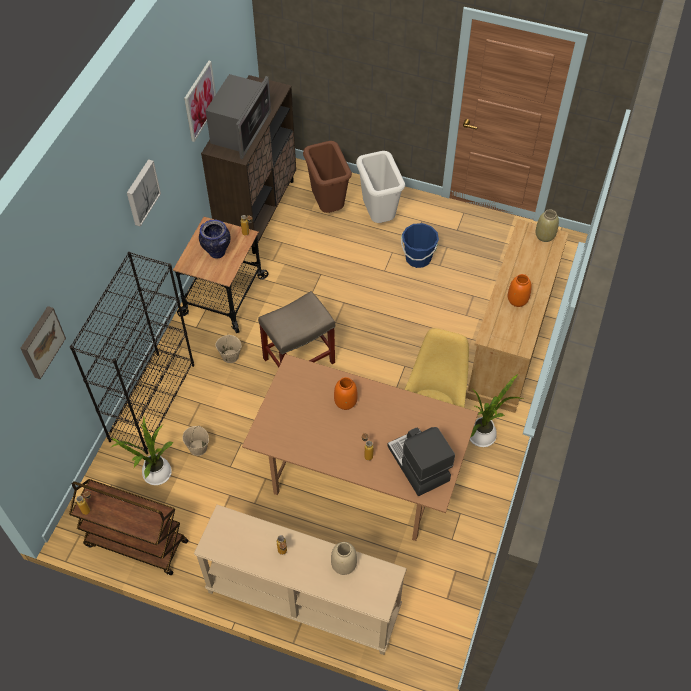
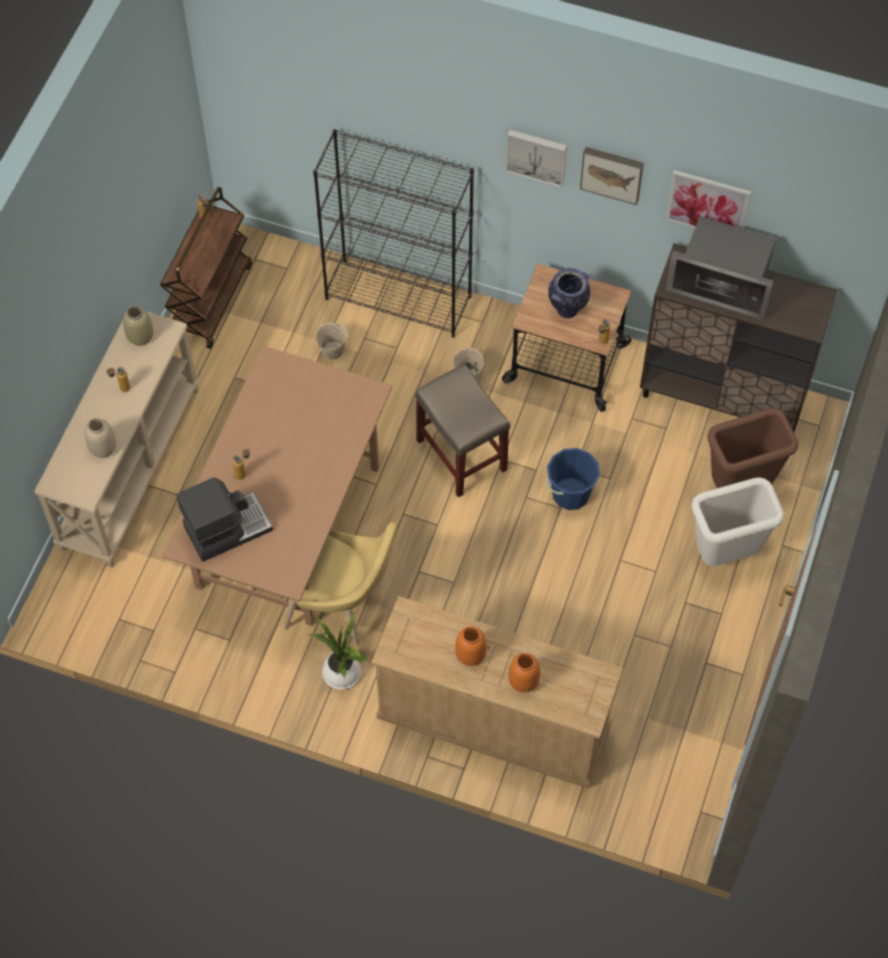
camera: 90 degrees right, 5 degrees up
(41, 342) = (305, 84): picture -> picture (612, 173)
(154, 474) = (298, 309): potted plant -> none
(345, 402) = (318, 450): orange vase -> orange vase (523, 680)
(418, 258) = (646, 605): blue bucket -> blue bucket (570, 494)
(545, 236) = (590, 702): beige vase -> beige vase (140, 336)

